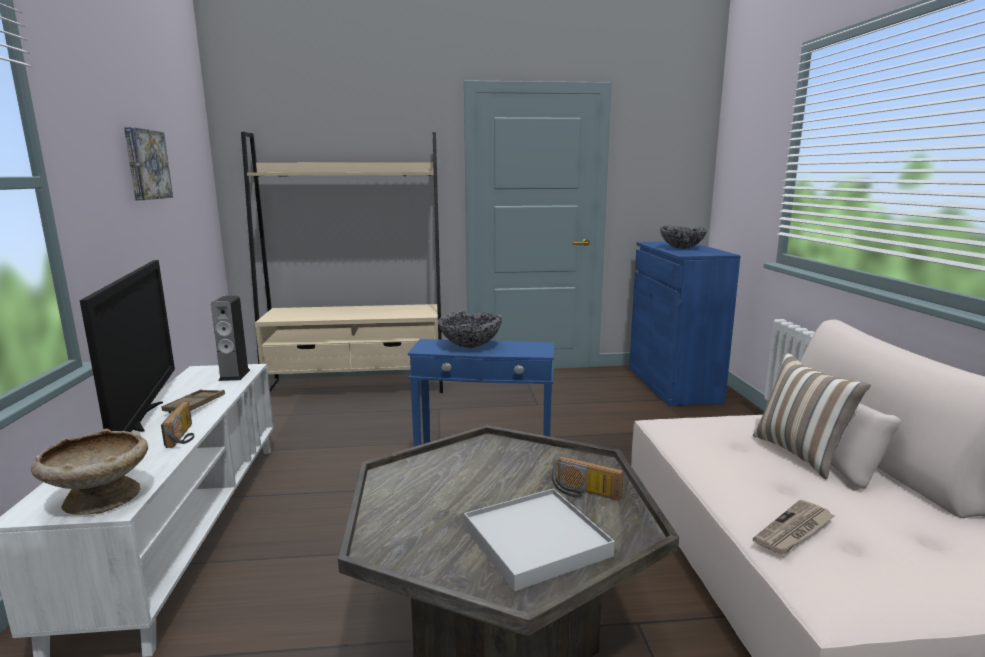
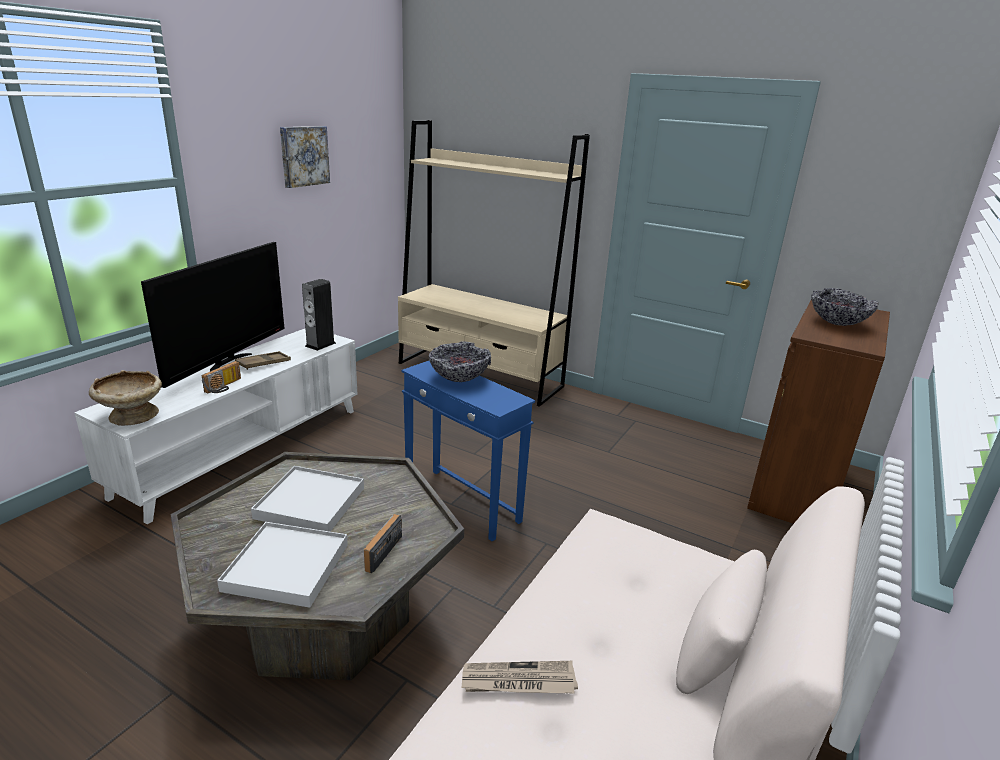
camera: 35 degrees right, 10 degrees up
(460, 490) = (310, 503): none -> white tray
(584, 493) = (379, 550): radio -> radio turned 45 degrees clockwise
(673, 384) = (796, 486): blue cabinet -> brown cabinet
(801, 453) = (680, 623): pillow -> none

